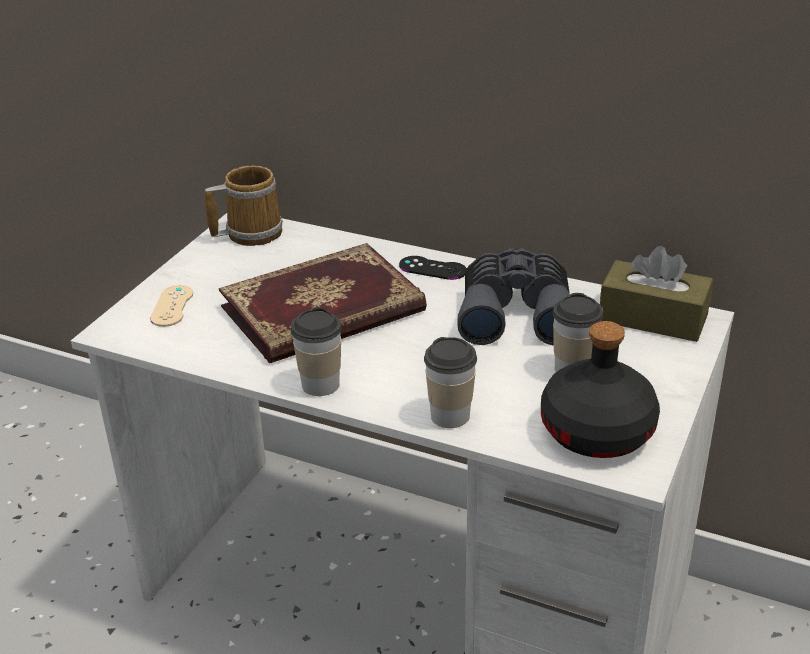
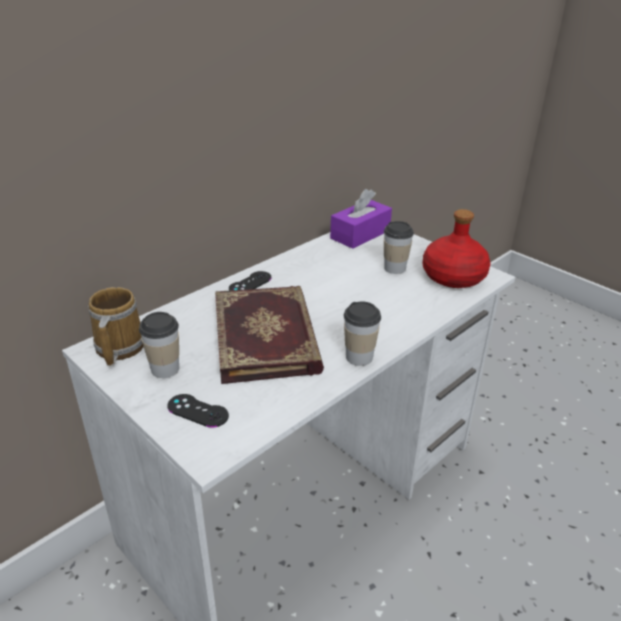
camera: 70 degrees left, 0 degrees up
(172, 306) = (197, 411): beige game controller -> black game controller
(450, 416) = (418, 316): cup -> cup (165, 369)
(516, 313) = (325, 269): grey binoculars -> none
(598, 431) = (453, 276): black bottle -> red bottle
(653, 318) = (360, 234): brown tissue box -> purple tissue box

